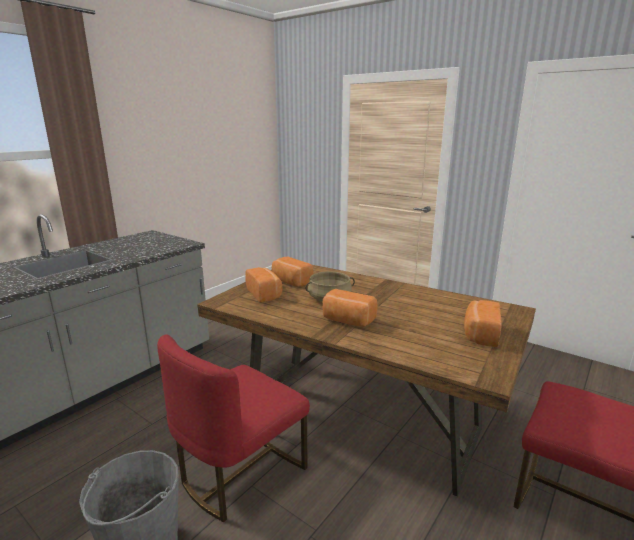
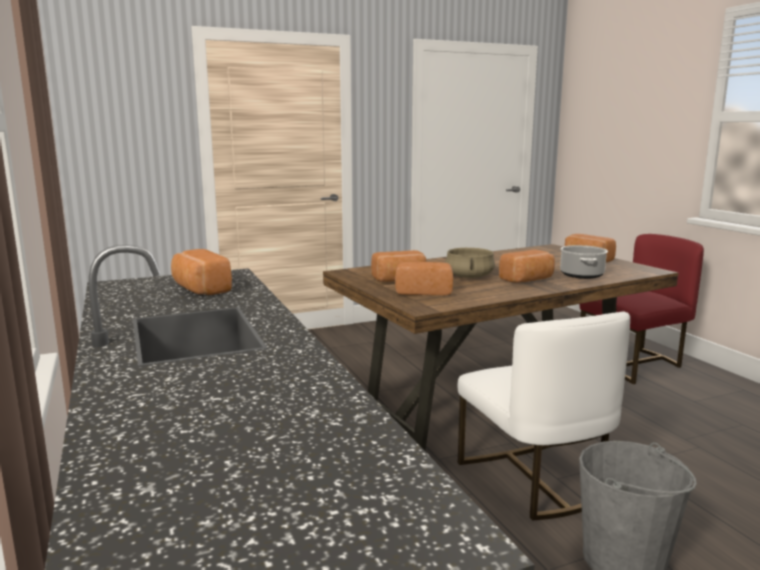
camera: 60 degrees left, 5 degrees down
(147, 246) = (200, 289): none -> bread
(240, 472) = (533, 481): red chair -> white chair
(402, 340) = (581, 275): none -> cooking pot

